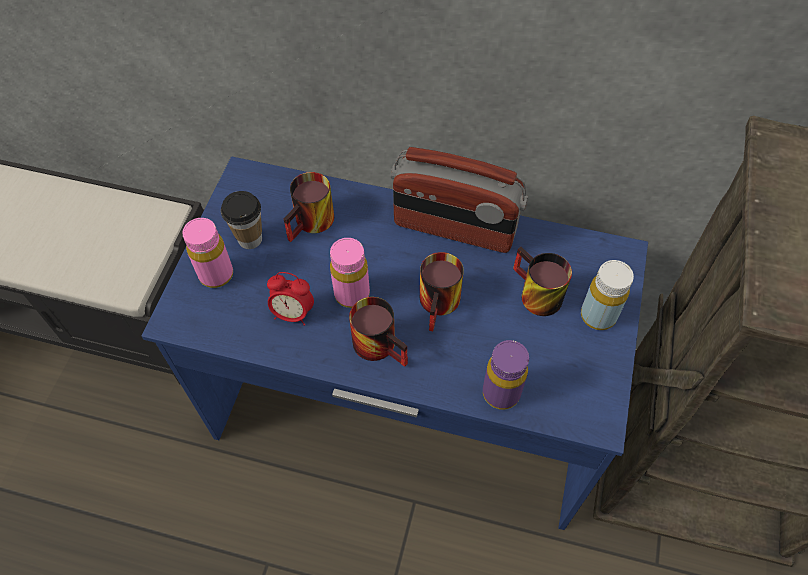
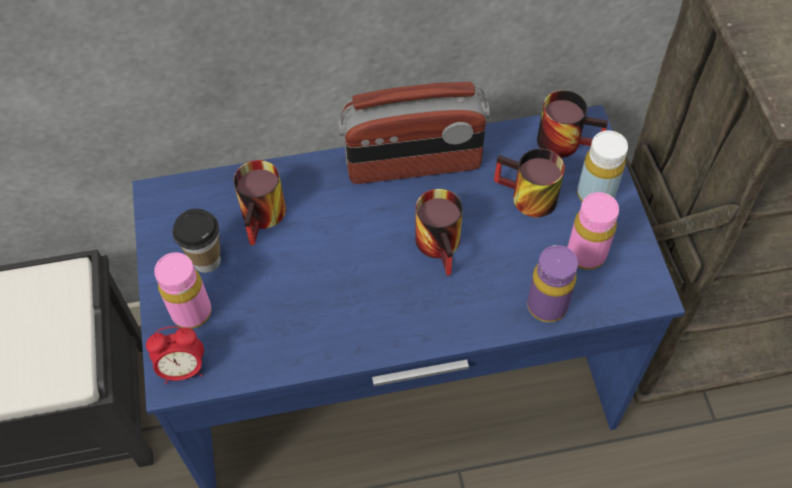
camera: 25 degrees left, 0 degrees up
(293, 314) = (298, 318): alarm clock -> alarm clock (183, 369)
(352, 294) = (347, 272): pink bottle -> pink bottle (586, 254)
(382, 344) = (407, 308): mug -> mug (566, 139)

